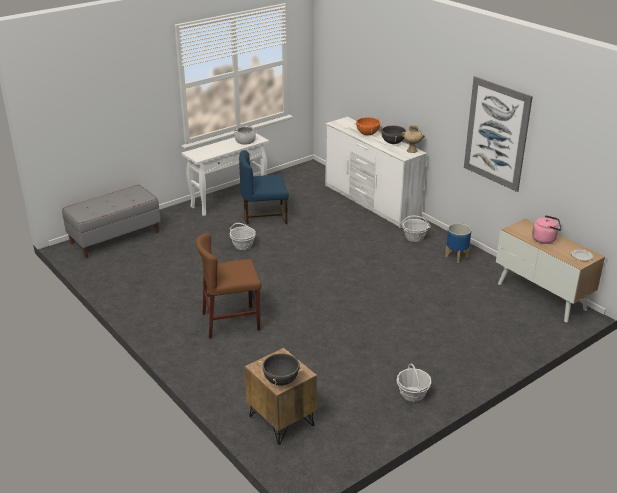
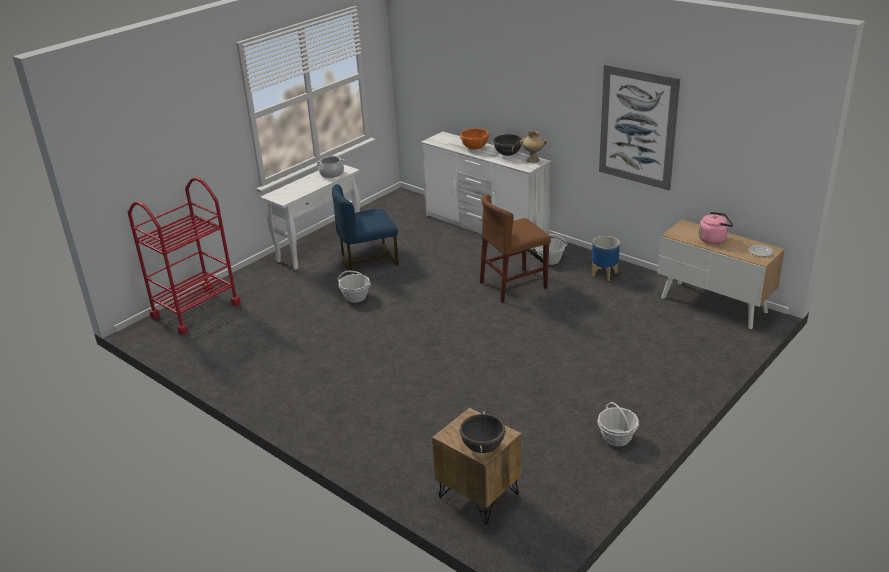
camera: 10 degrees left, 0 degrees up
(115, 237) = (196, 310): grey bench -> red cart
(231, 322) = (374, 388): brown chair -> brown chair (513, 285)

